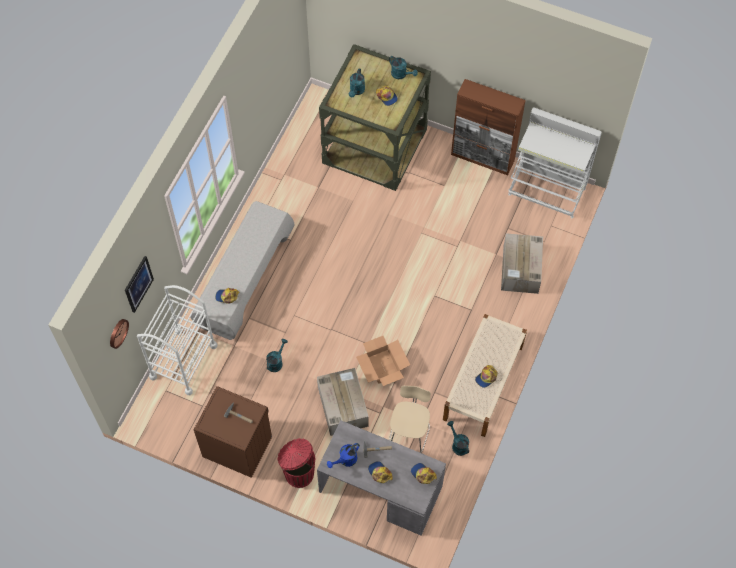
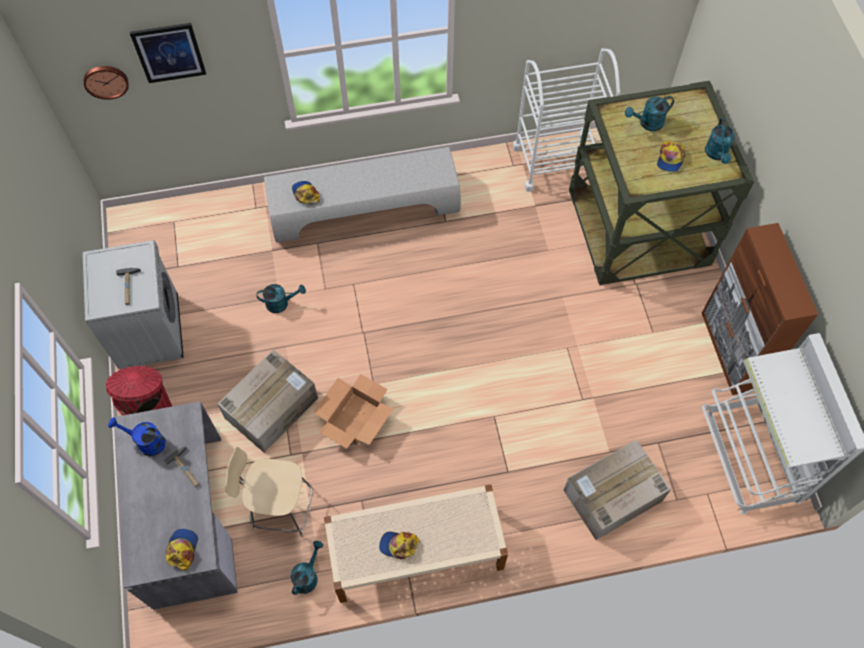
camera: 55 degrees right, 0 degrees up
(183, 361) = (220, 215): white cart -> white cart (556, 162)
(237, 445) = (151, 330): brown washing machine -> white washing machine
(379, 473) = (152, 494): cap -> none
(409, 436) = (281, 508): beige chair -> beige chair turned 150 degrees counterclockwise

